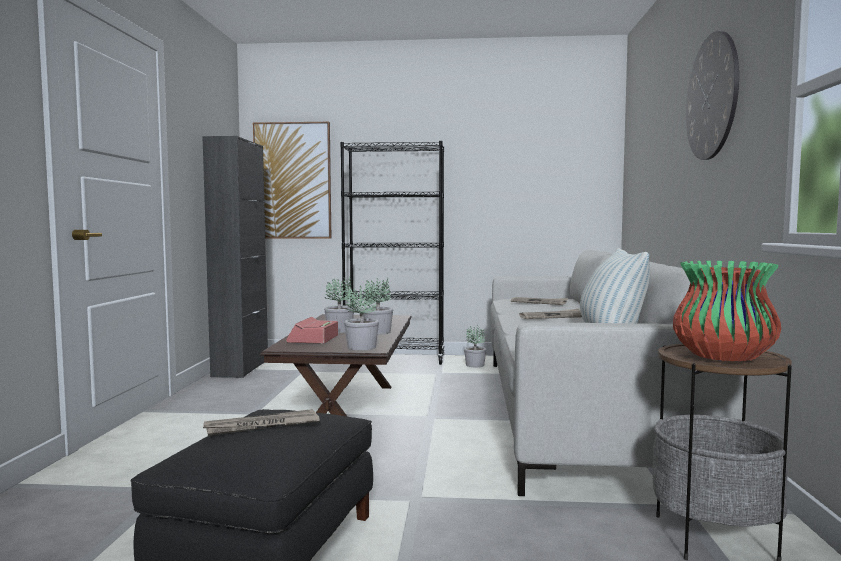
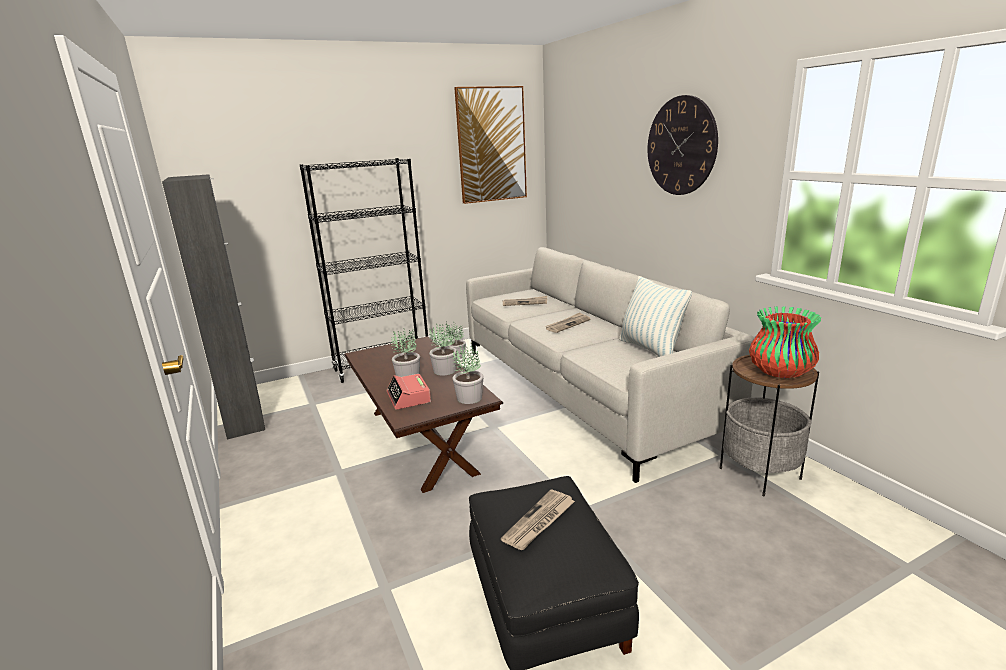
camera: 30 degrees left, 15 degrees up
(293, 181) = (237, 205): picture -> picture (491, 145)

